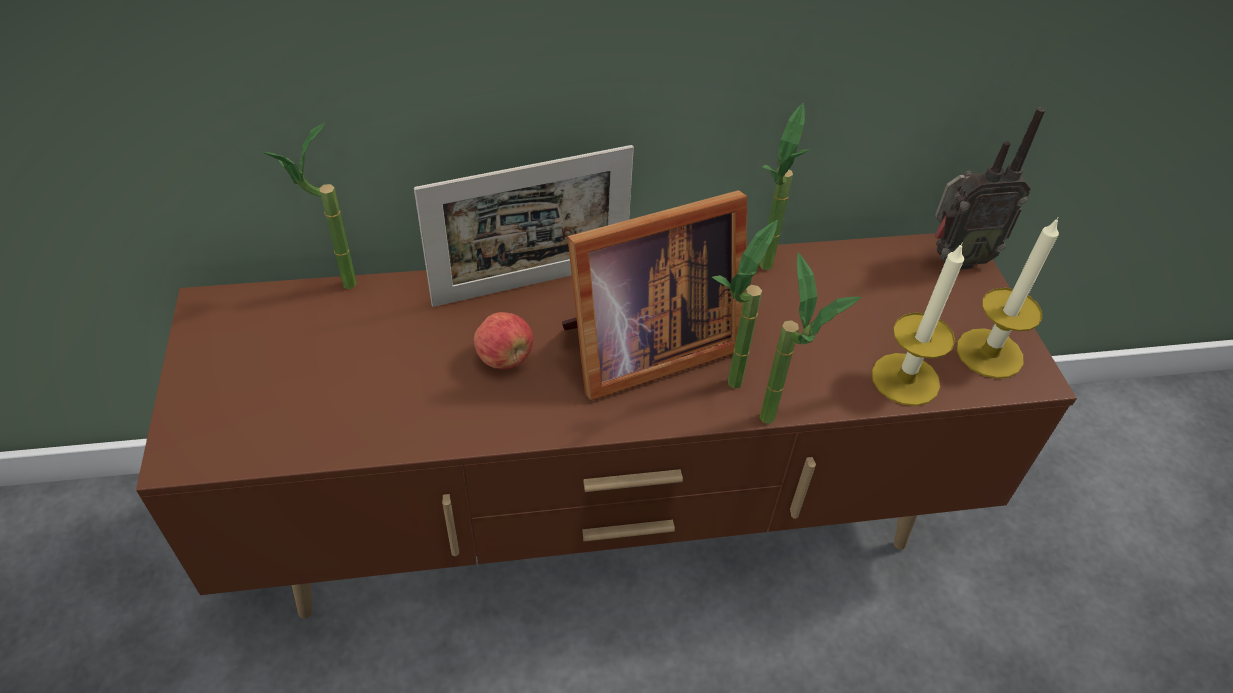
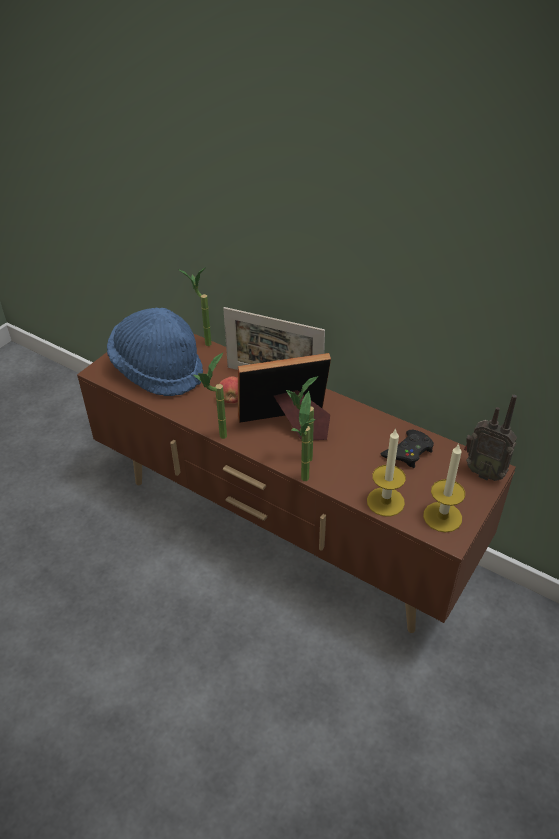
camera: 45 degrees right, 5 degrees down
(309, 383) = (158, 370): none -> blue hat
(643, 348) = (288, 425): picture frame -> picture frame turned 150 degrees clockwise
(765, 275) = (377, 428): potted plant -> potted plant (217, 440)
(844, 287) = (408, 452): none -> black game controller

